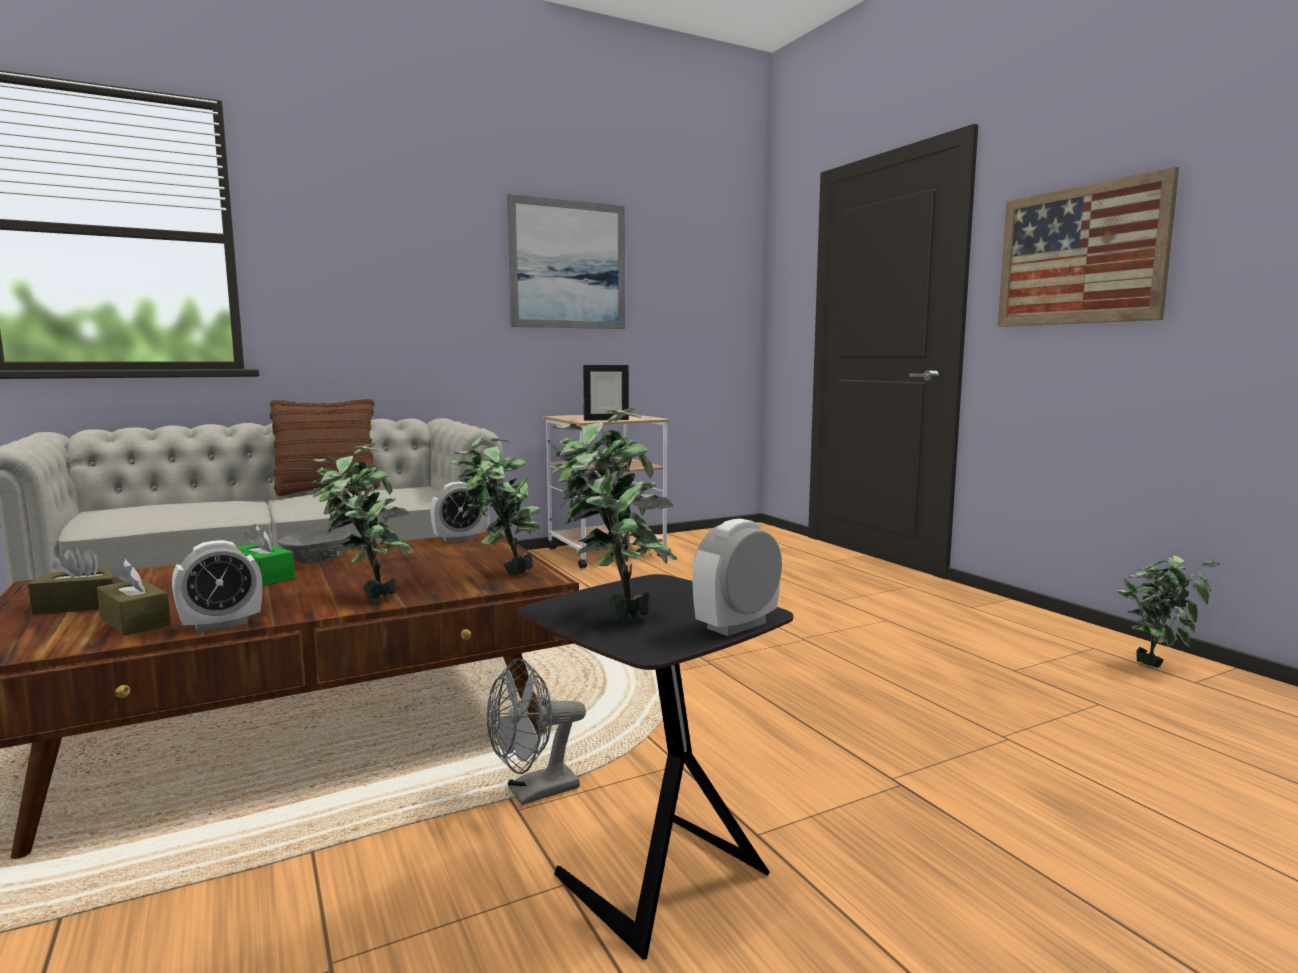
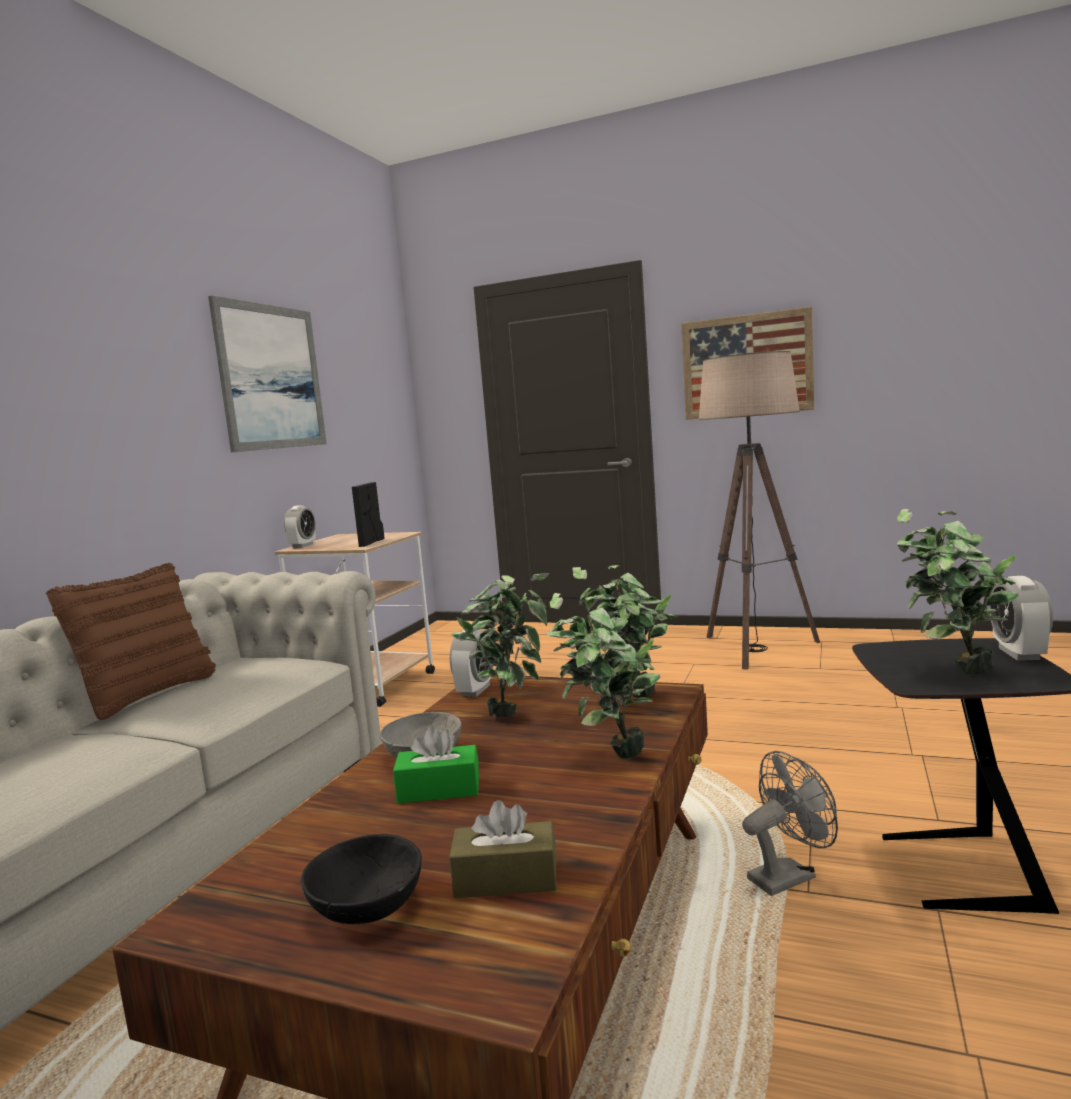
camera: 40 degrees left, 0 degrees up
(82, 605) = (367, 905): brown tissue box -> black bowl
(221, 624) = (598, 834): alarm clock -> alarm clock (302, 546)
(533, 793) = (788, 875): grey fan -> grey fan turned 135 degrees counterclockwise
(606, 419) = (372, 542): picture frame -> picture frame turned 150 degrees clockwise
(991, 629) = (757, 648): none -> floor lamp
(1157, 664) = (862, 639): potted plant -> potted plant (510, 711)

